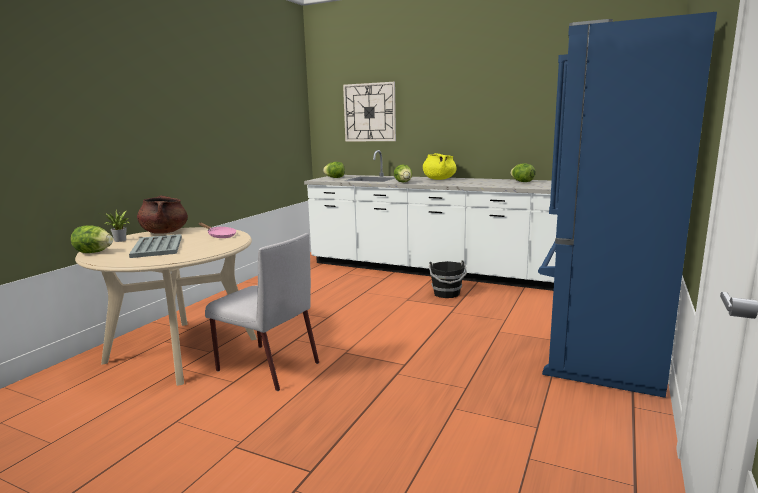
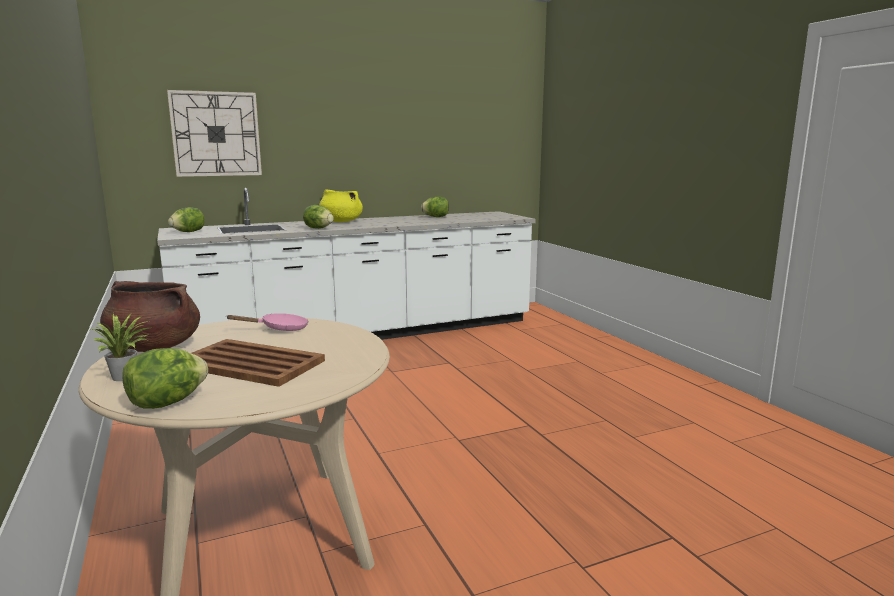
camera: 50 degrees left, 0 degrees up
(158, 246) = (249, 363): grey tray -> brown tray
(266, 366) = (419, 491): grey chair -> none
(446, 294) = (414, 354): black bucket -> none
(600, 349) = (609, 358): blue fridge -> none

